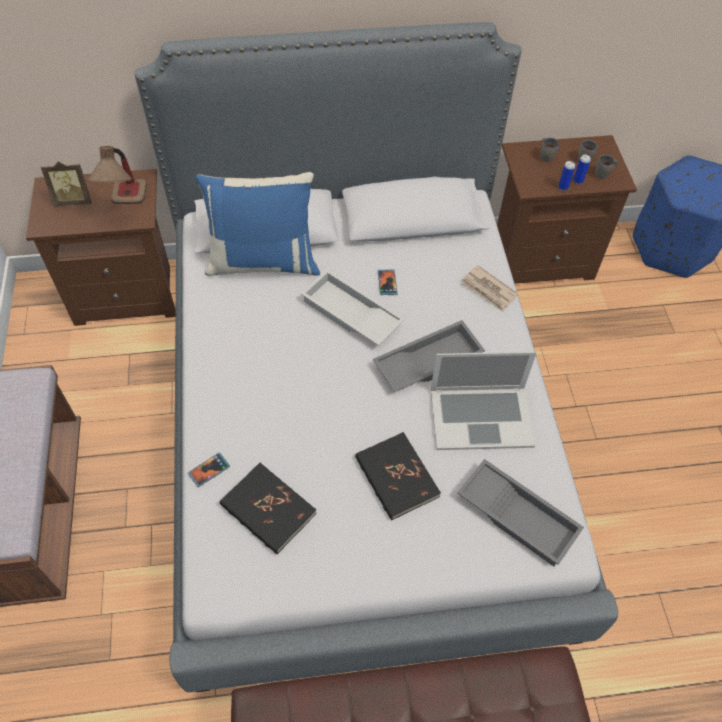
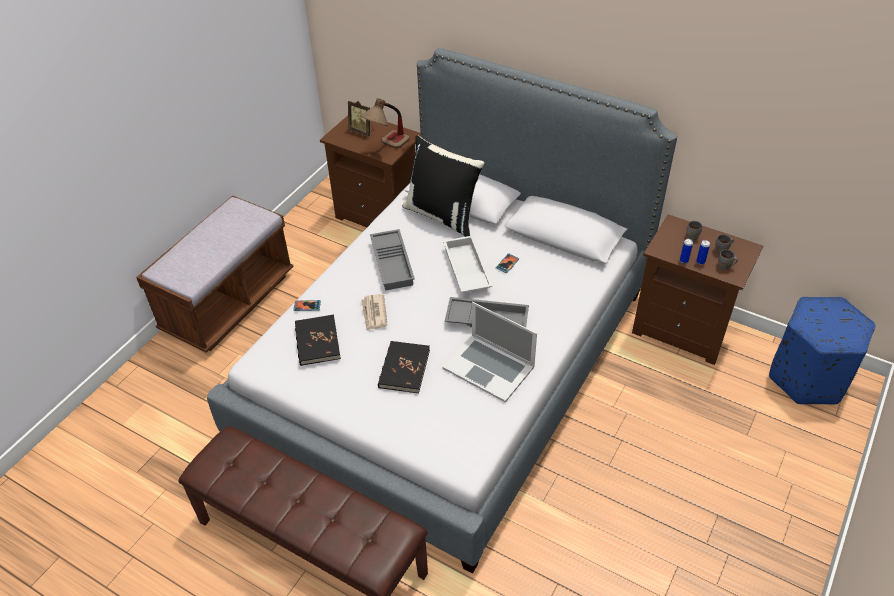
camera: 40 degrees right, 10 degrees down
(263, 261) = (443, 215): blue pillow -> black pillow
(488, 290) = (571, 301): newspaper -> newspaper (374, 313)
(519, 515) = (456, 431): grey tray -> grey tray (393, 263)

